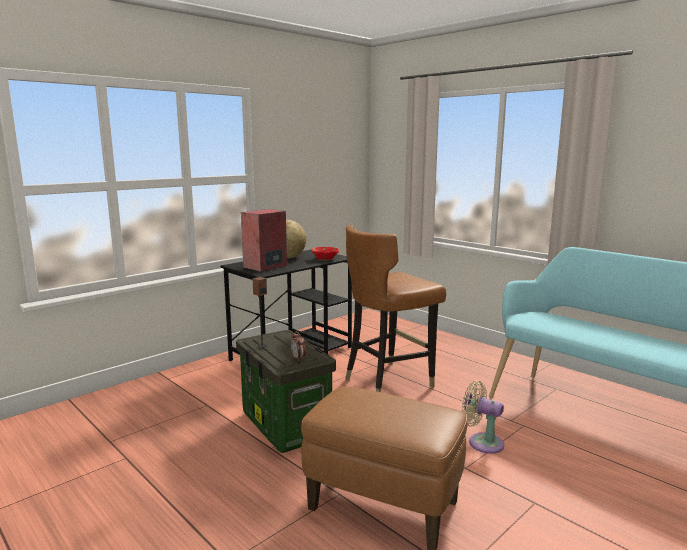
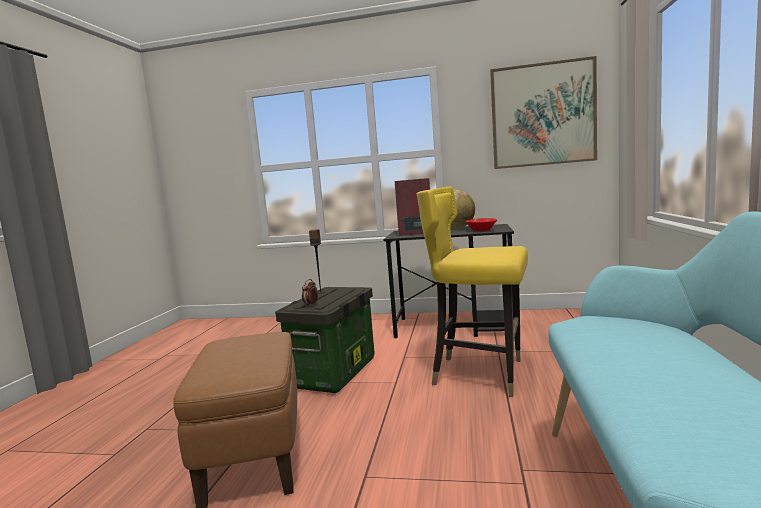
camera: 55 degrees right, 5 degrees down
(327, 150) = (542, 115): none -> picture
(388, 381) = (480, 374): brown chair -> yellow chair
(482, 442) = (434, 468): beige fan -> none

